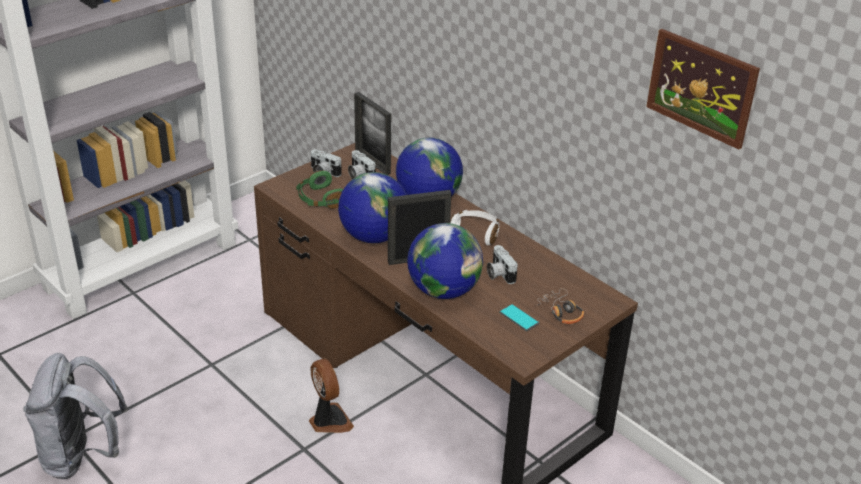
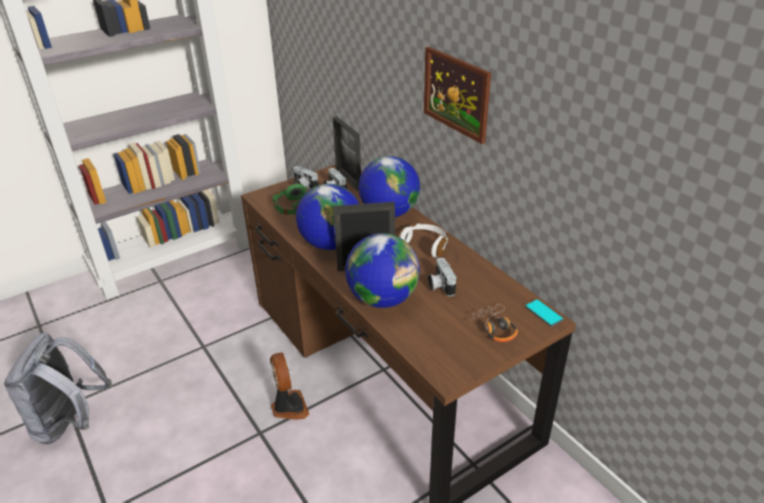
camera: 10 degrees right, 0 degrees up
(519, 318) = (451, 332): phone -> phone (544, 313)
(701, 87) = (657, 88): picture -> picture (456, 94)

